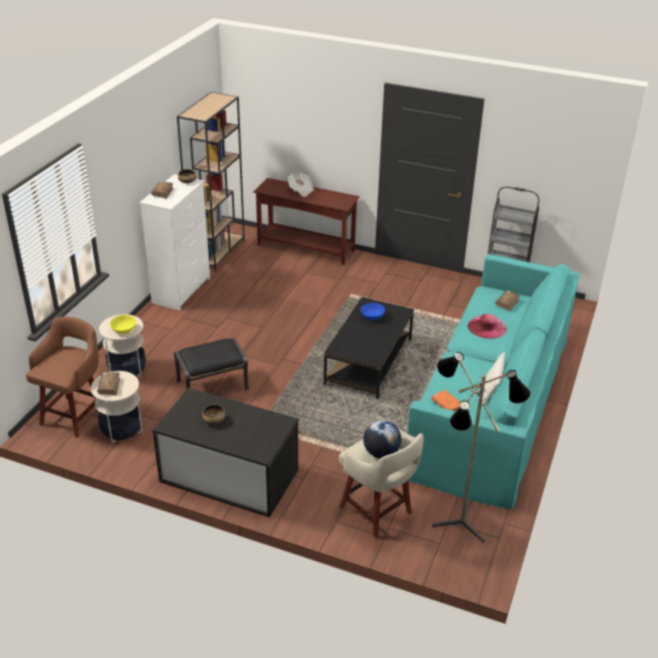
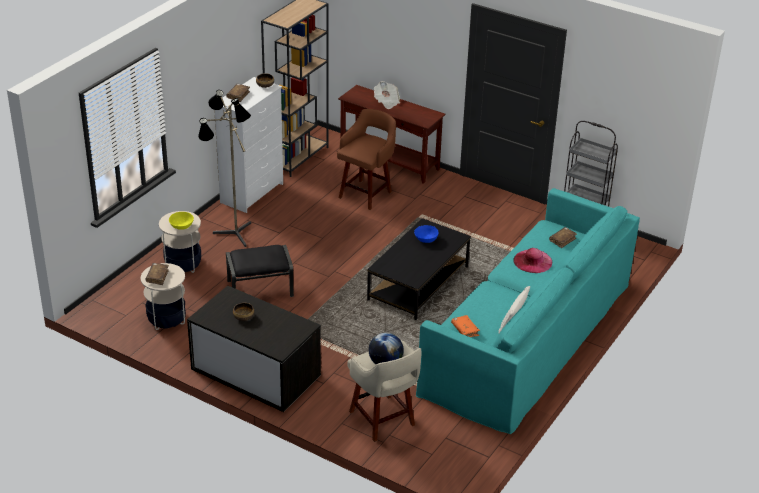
camera: 10 degrees right, 0 degrees up
(75, 415) = (126, 301): brown stool -> brown stool (367, 194)
(457, 527) = (453, 443): floor lamp -> floor lamp (232, 236)

